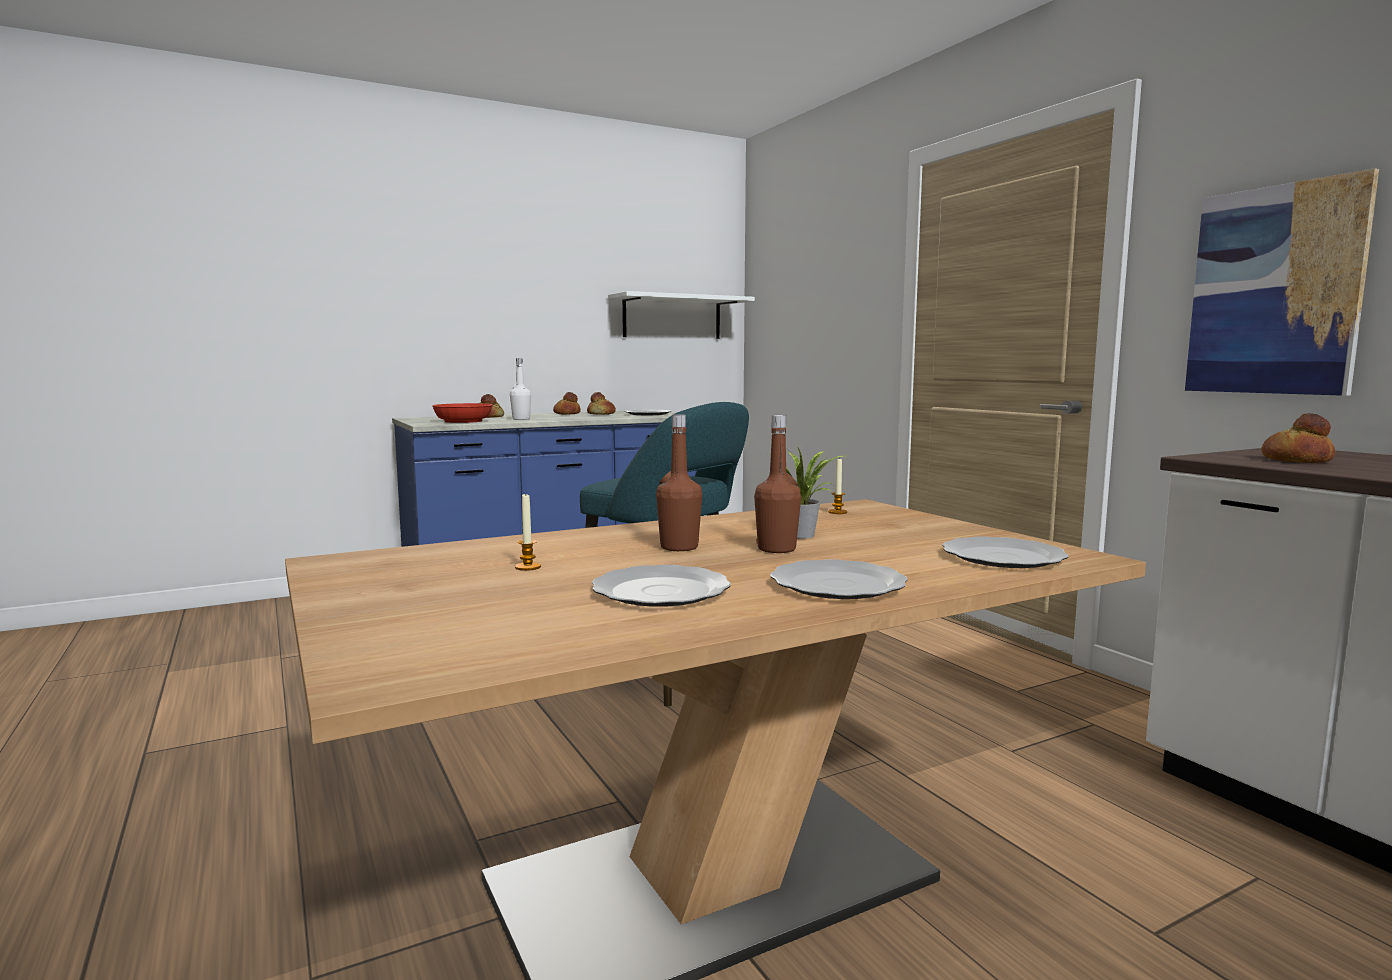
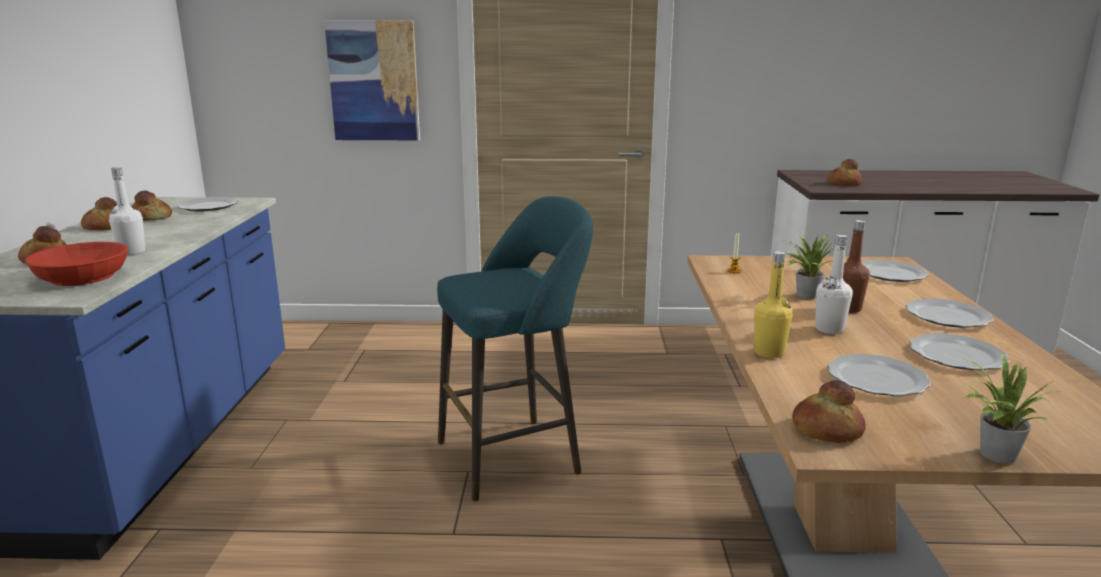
camera: 60 degrees left, 10 degrees up
(337, 607) = (993, 454): none -> potted plant
(372, 560) = (826, 430): none -> bread
(528, 567) = (876, 379): candle -> plate
(567, 536) = (769, 352): none -> yellow bottle
(672, 317) = (136, 74): white shelf -> none
(679, 547) = (829, 329): brown bottle -> white bottle
(1274, 291) = (766, 80): picture -> picture (374, 81)

